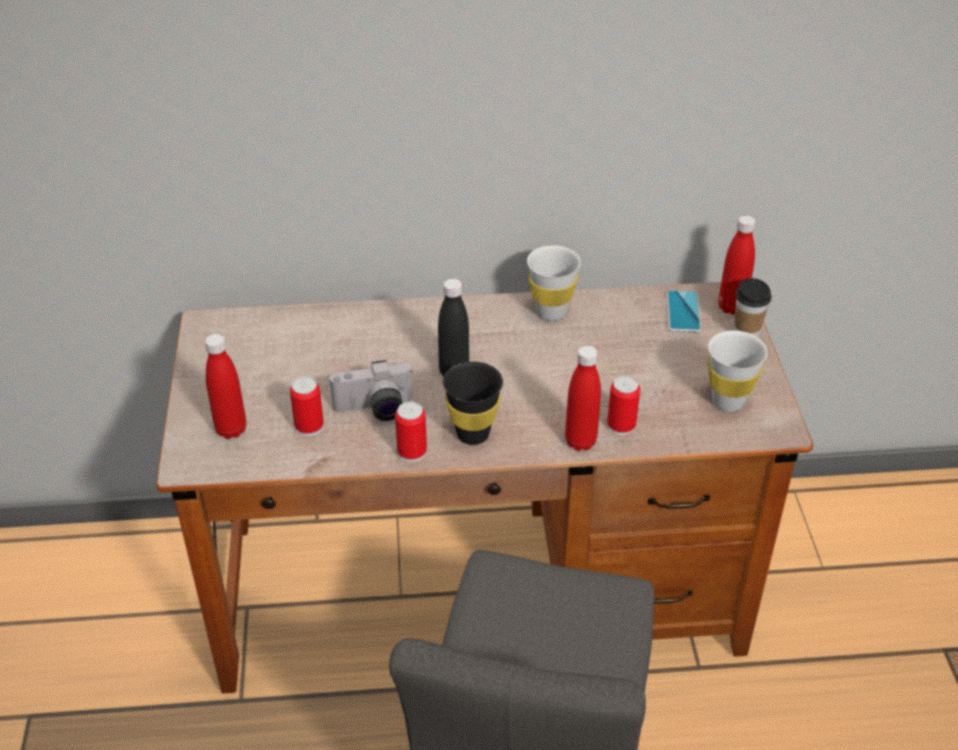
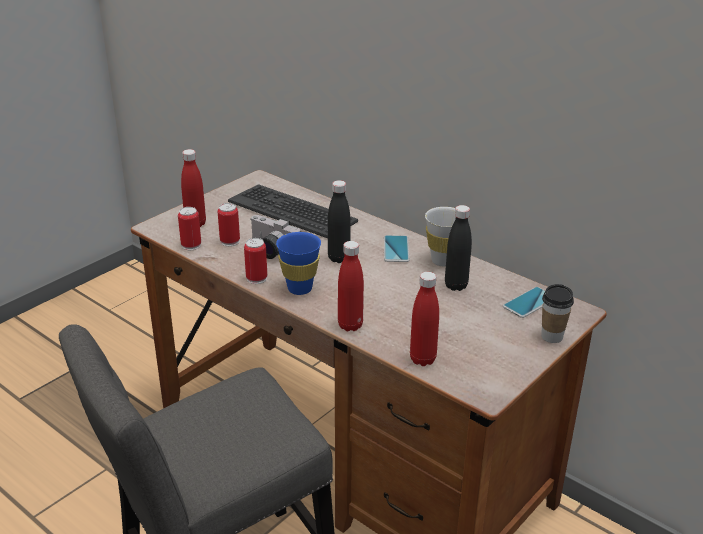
camera: 45 degrees right, 10 degrees down
(316, 345) = (292, 211): none -> keyboard
(473, 434) = (299, 289): black cup -> blue cup
(490, 326) = (396, 249): none -> phone
(602, 333) = (456, 285): none -> black bottle
(621, 426) = (387, 332): can -> can (191, 245)
(728, 401) = (476, 360): white cup -> none
(731, 307) = (569, 318): red bottle -> red bottle (422, 359)

